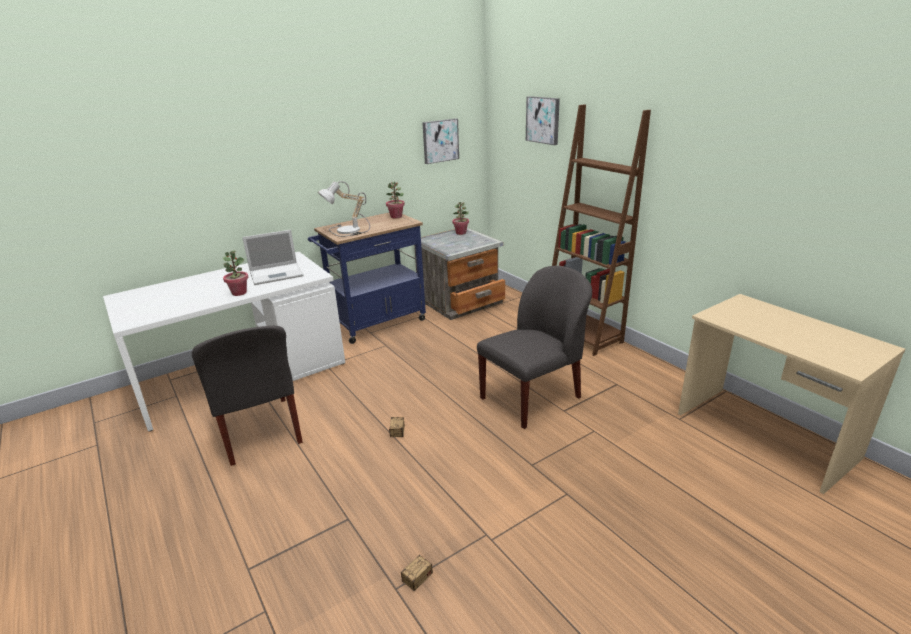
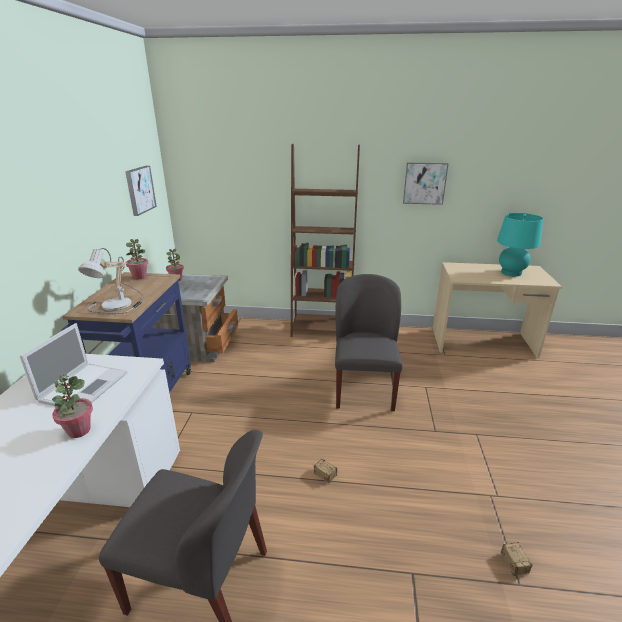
camera: 50 degrees left, 0 degrees up
(543, 120) = (243, 160): picture -> picture (424, 183)
(816, 337) = (511, 273): none -> turquoise table lamp

